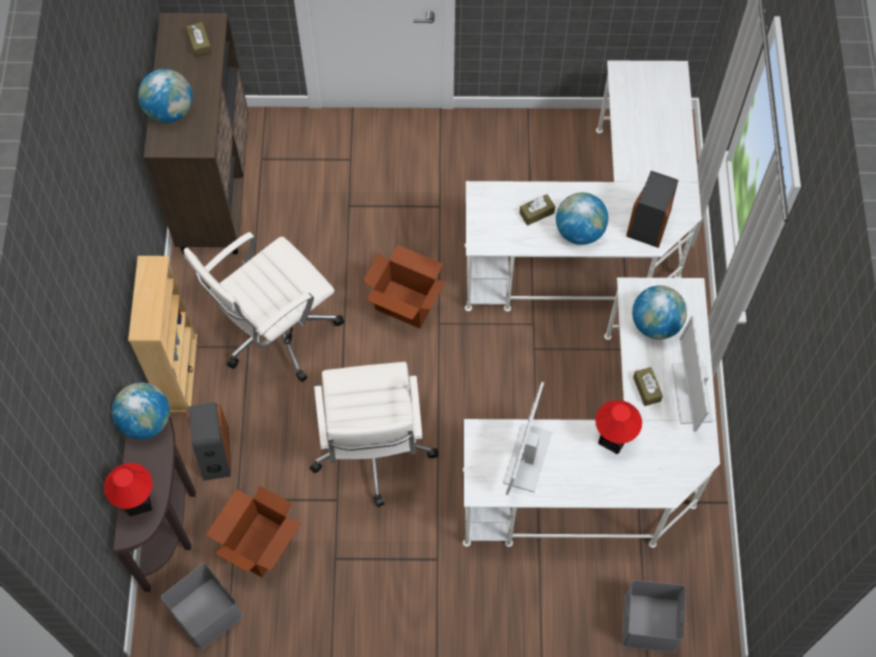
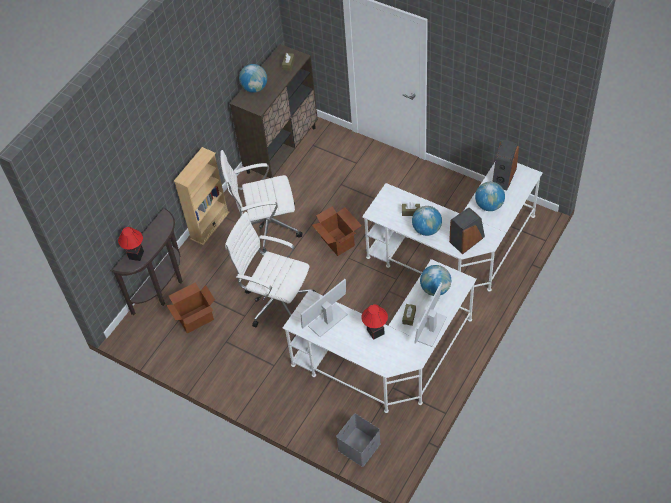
camera: 35 degrees right, 10 degrees down
(146, 421) = (162, 222): globe -> globe (489, 205)
(204, 613) = (151, 336): grey storage box -> none
(214, 453) = (202, 268): speaker -> speaker (503, 177)
(372, 449) = (276, 301): white office chair -> white office chair turned 90 degrees clockwise

